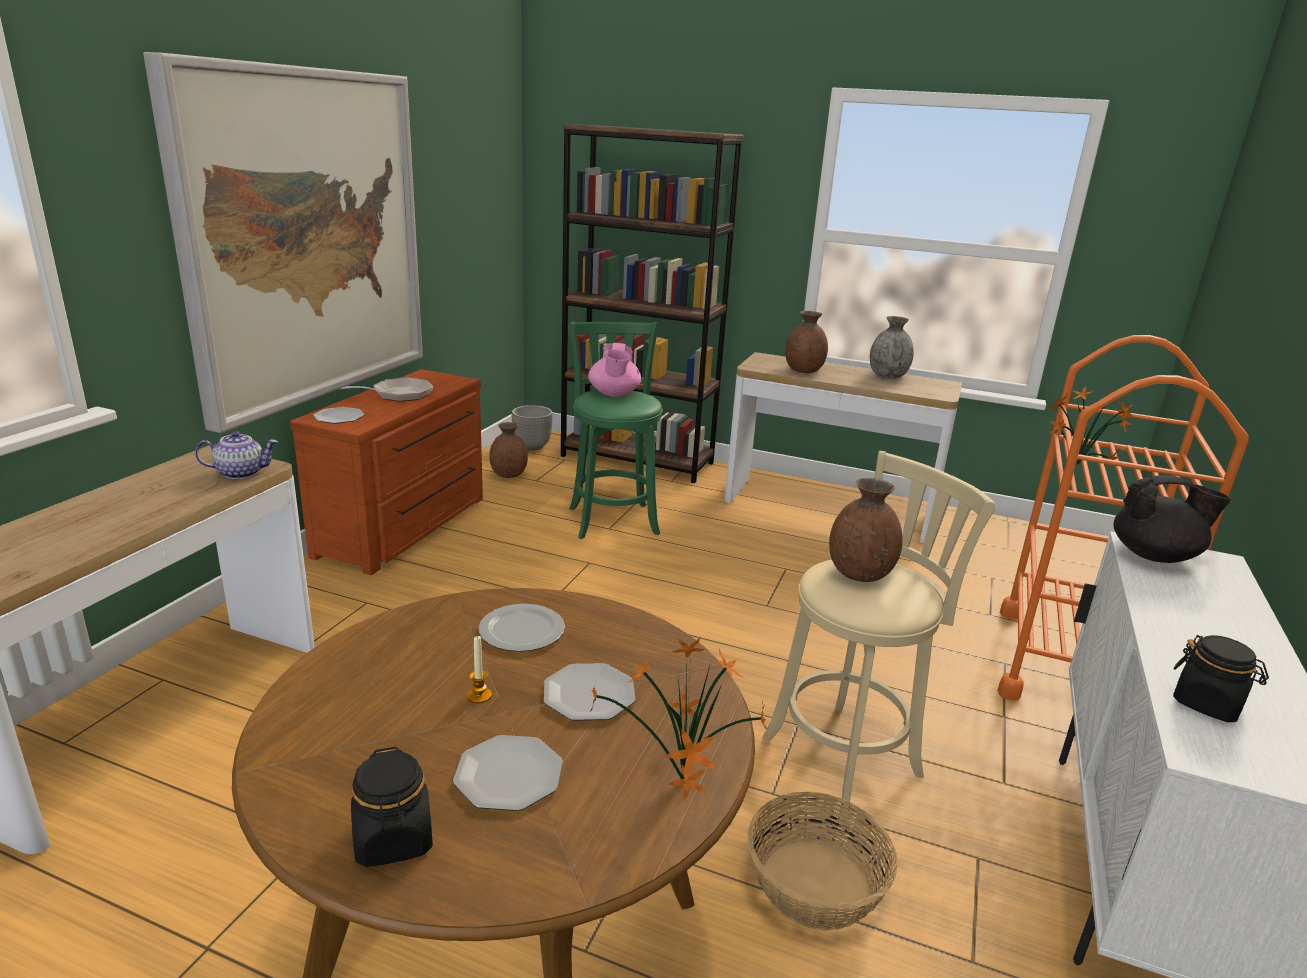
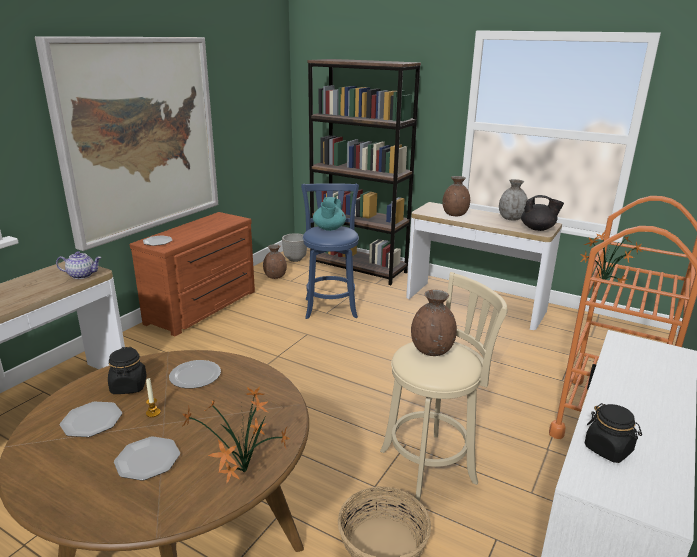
camera: 10 degrees right, 0 degrees up
(393, 839) = (69, 490): black jar -> black jar (129, 386)
(397, 395) = (197, 228): frying pan -> none
(589, 695) = (215, 417): plate -> plate (91, 421)
(612, 518) = (330, 306): green stool -> blue stool
(614, 394) = (329, 229): pink teapot -> turquoise teapot
(1155, 556) = (630, 348): black teapot -> black teapot (538, 229)

